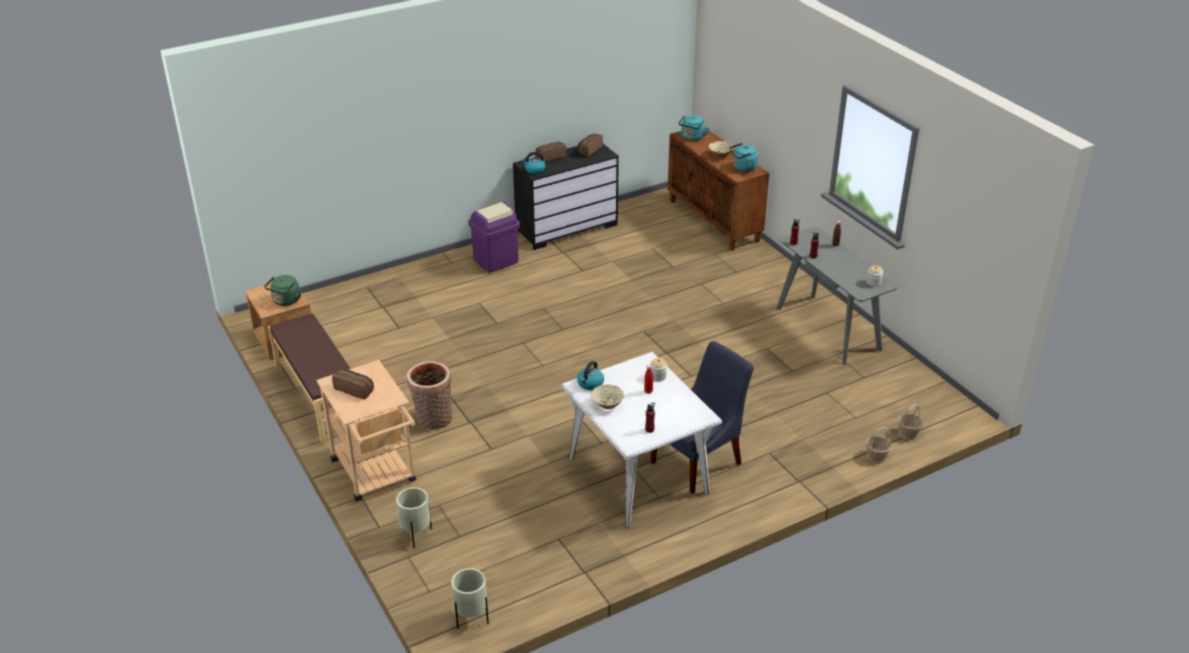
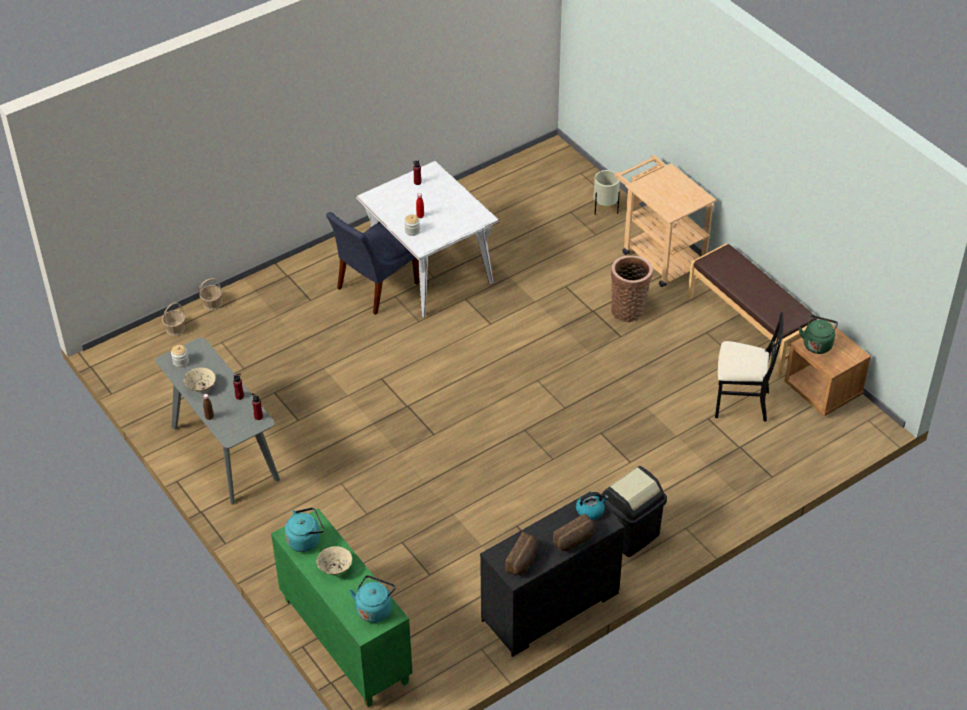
camera: 175 degrees right, 10 degrees up
(355, 389) = (676, 191): bread -> none
(364, 337) = (741, 403): none -> black chair
(471, 619) = (544, 158): beige planter -> none
(496, 261) = (629, 534): purple trash can -> black trash can
(590, 384) = (473, 219): kettle -> none
(607, 404) = (455, 201): beige bowl -> beige bowl (200, 387)
(714, 221) = (344, 640): brown cabinet -> green cabinet

